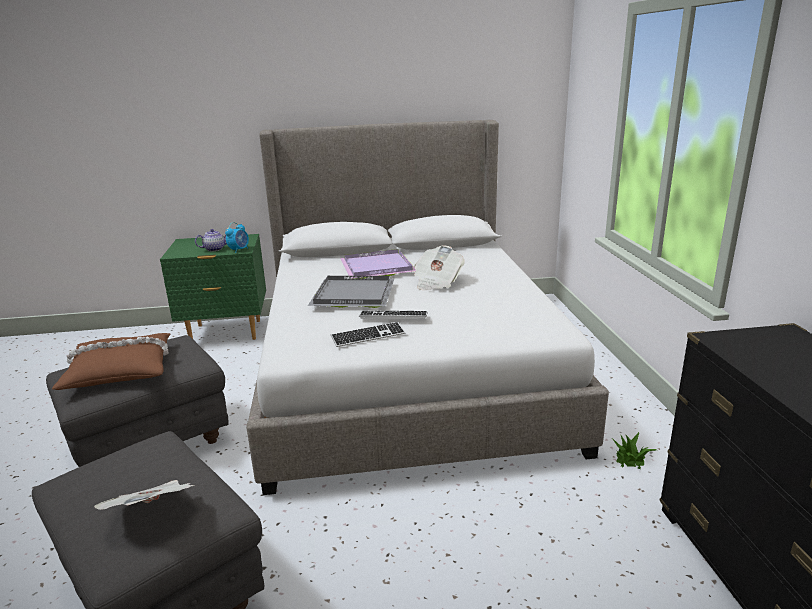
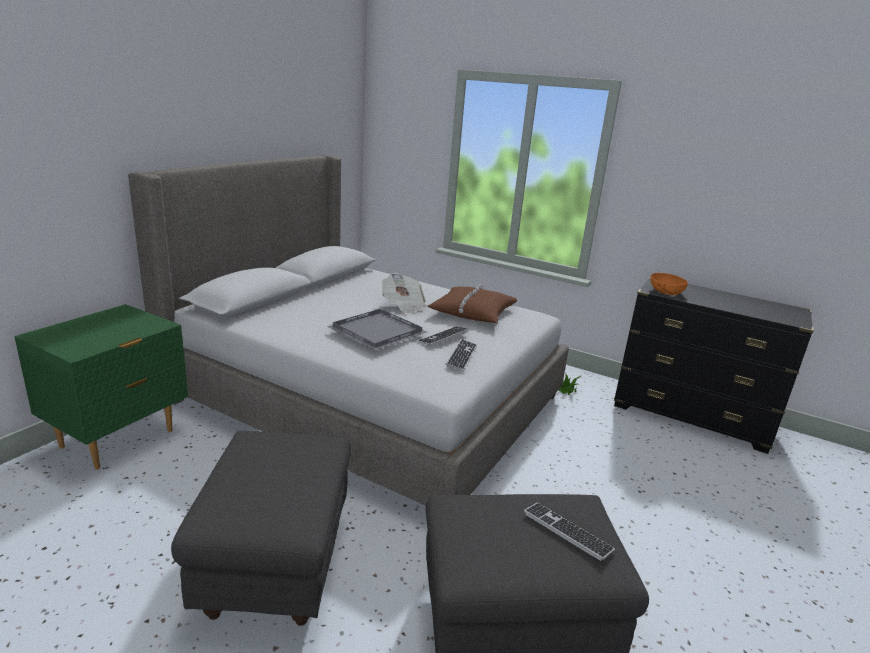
camera: 55 degrees left, 0 degrees up
(120, 370) = (271, 485): brown pillow -> brown pillow (472, 312)
(153, 512) = (567, 532): newspaper -> keyboard
(215, 249) = (119, 332): teapot -> none
(239, 250) = (156, 326): alarm clock -> none
(376, 268) = (332, 307): purple tray -> none
(742, 348) = (666, 292): none -> orange bowl

